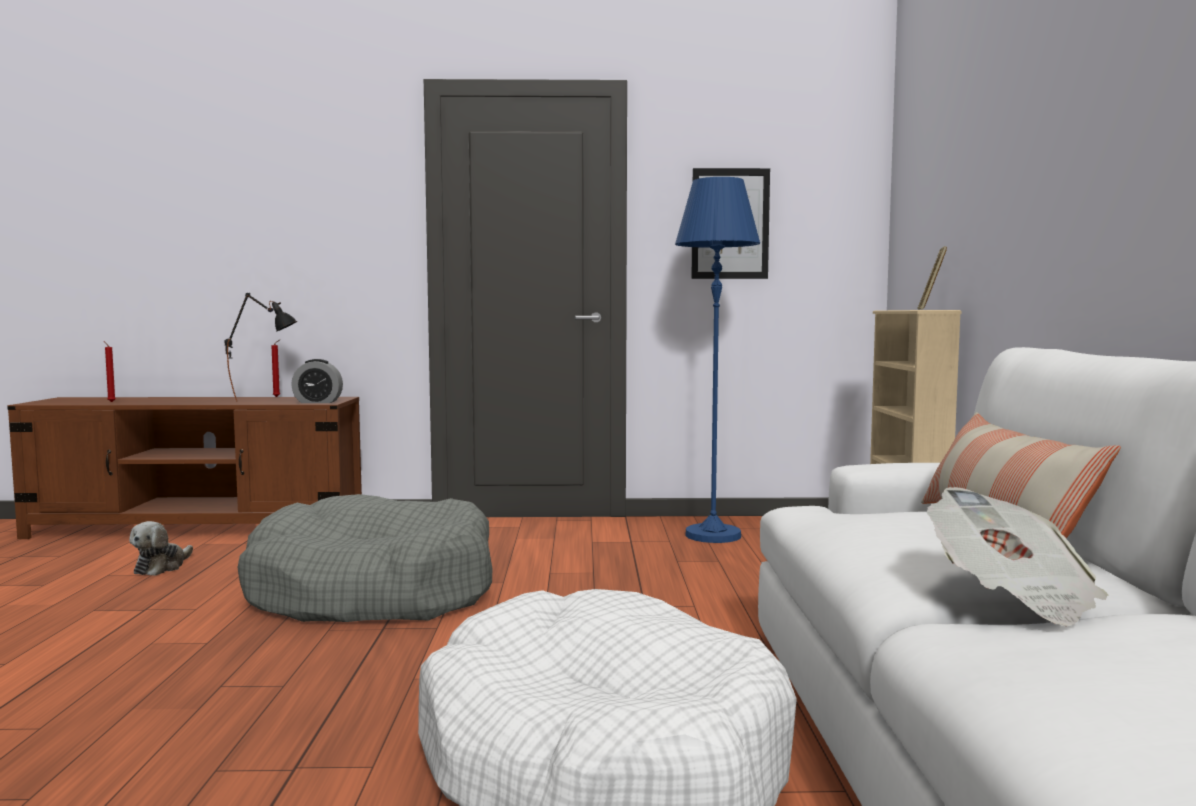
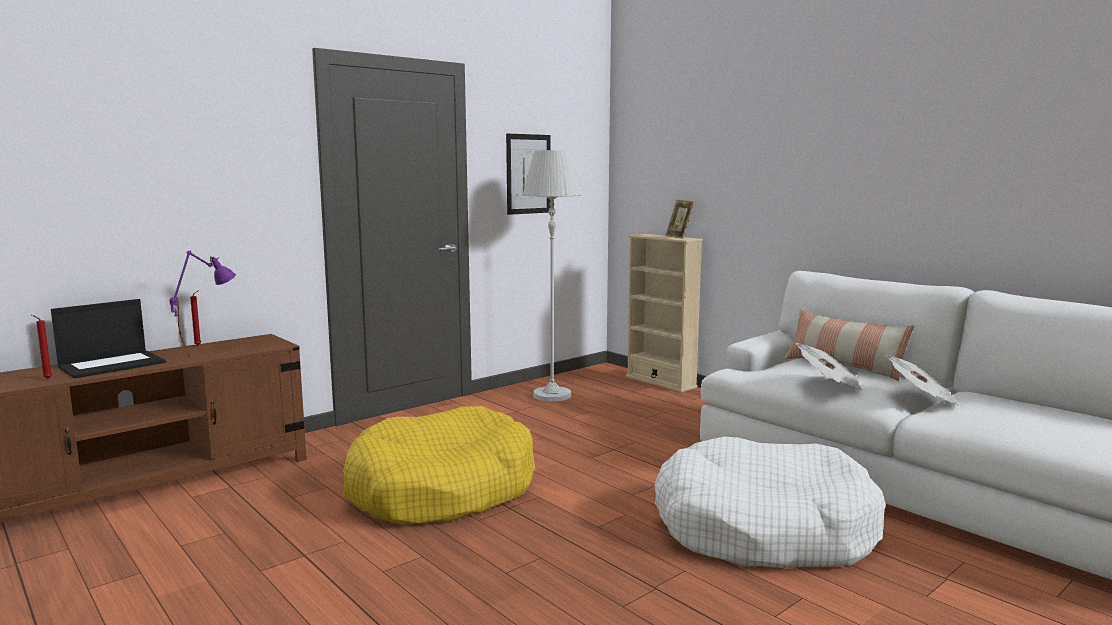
camera: 40 degrees left, 5 degrees up
(161, 567) = (215, 524): plush toy -> none
(177, 400) = (113, 364): none -> laptop
(264, 400) = (208, 351): black table lamp -> purple table lamp
(318, 402) = (270, 345): alarm clock -> none
(372, 592) = (441, 489): grey dog bed -> yellow dog bed
(713, 535) = (552, 395): blue floor lamp -> white floor lamp
(877, 541) = (829, 384): none -> newspaper

